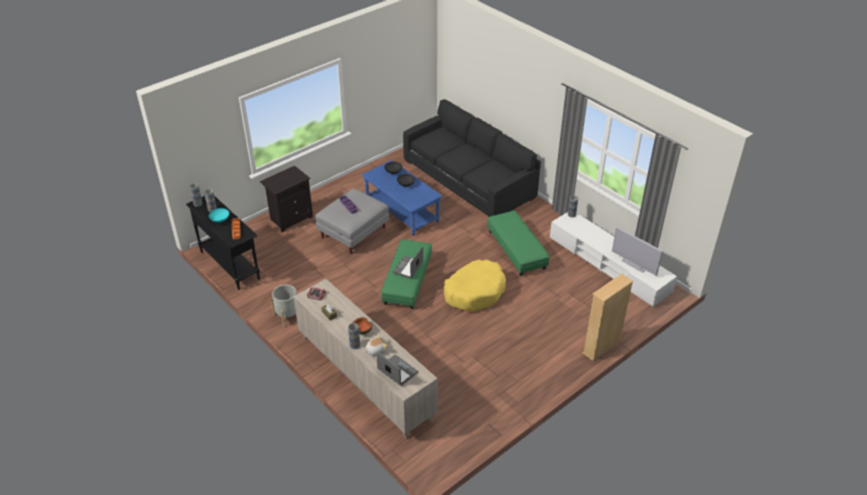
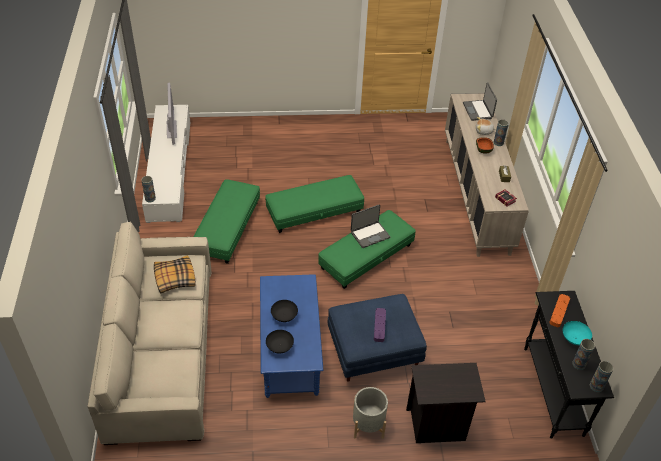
camera: 145 degrees left, 5 degrees up
(288, 316) = (514, 285): grey planter -> grey planter (368, 425)
(354, 232) = (373, 351): grey ottoman -> blue ottoman
(468, 179) = (161, 350): black sofa -> beige sofa
(474, 291) = (314, 211): yellow dog bed -> green ottoman
(486, 172) = (174, 278): none -> pillow
(601, 347) = (268, 121): beige bookcase -> none

